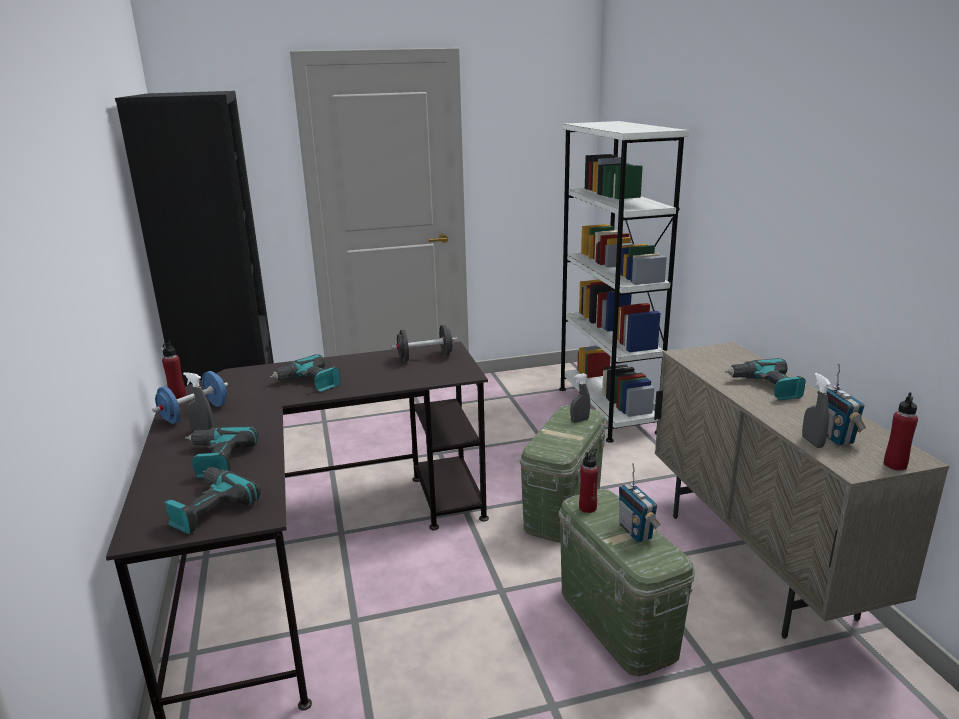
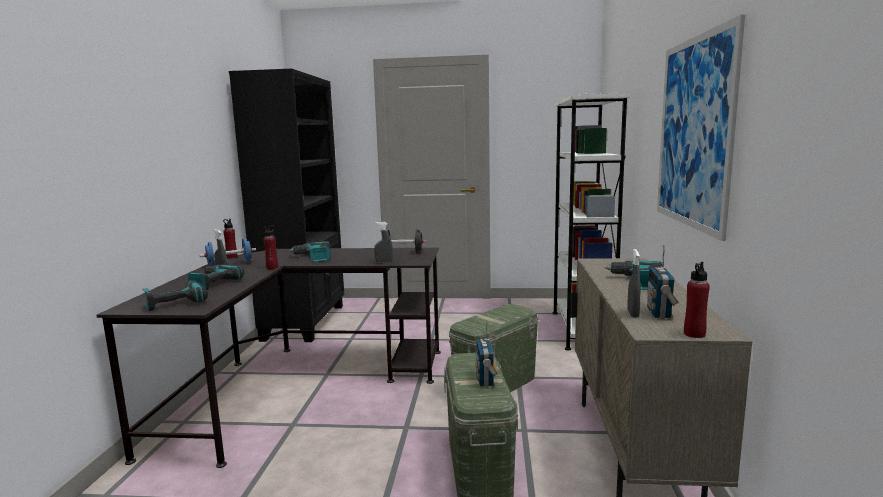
camera: 20 degrees right, 10 degrees down
(579, 421) = (512, 313): grey spray bottle -> grey spray bottle (384, 262)
(588, 508) = (463, 361): red bottle -> red bottle (272, 268)
(826, 214) = (693, 132): none -> picture

